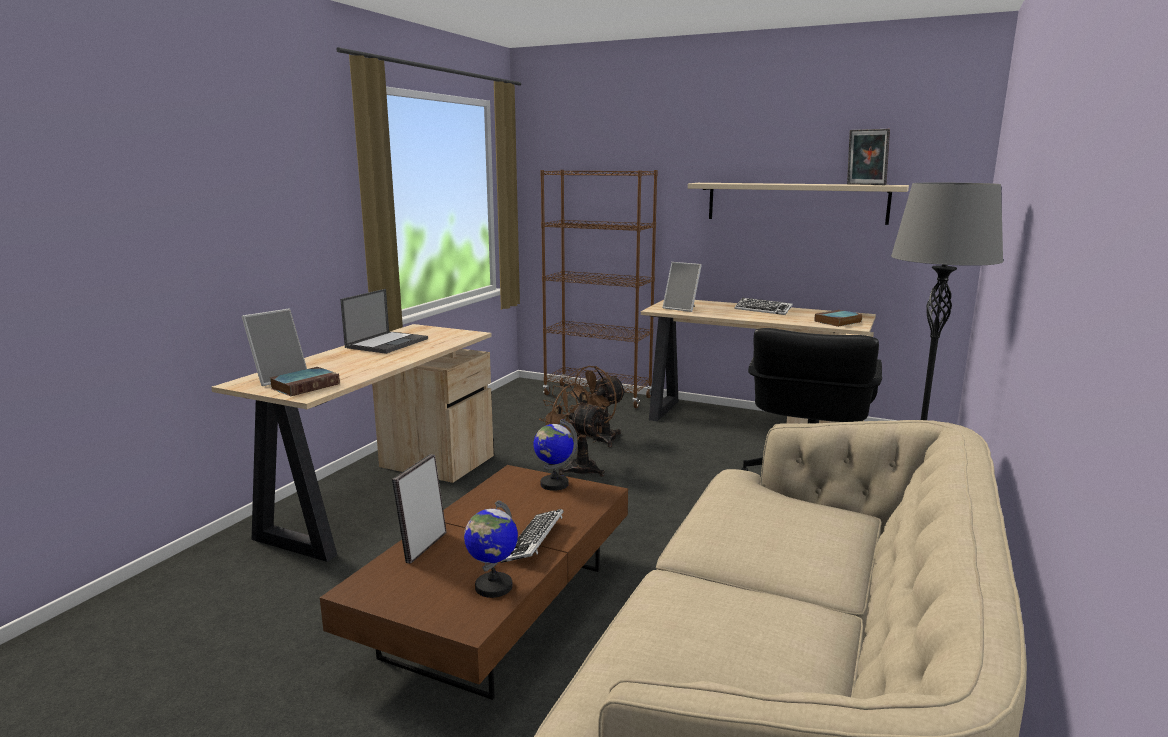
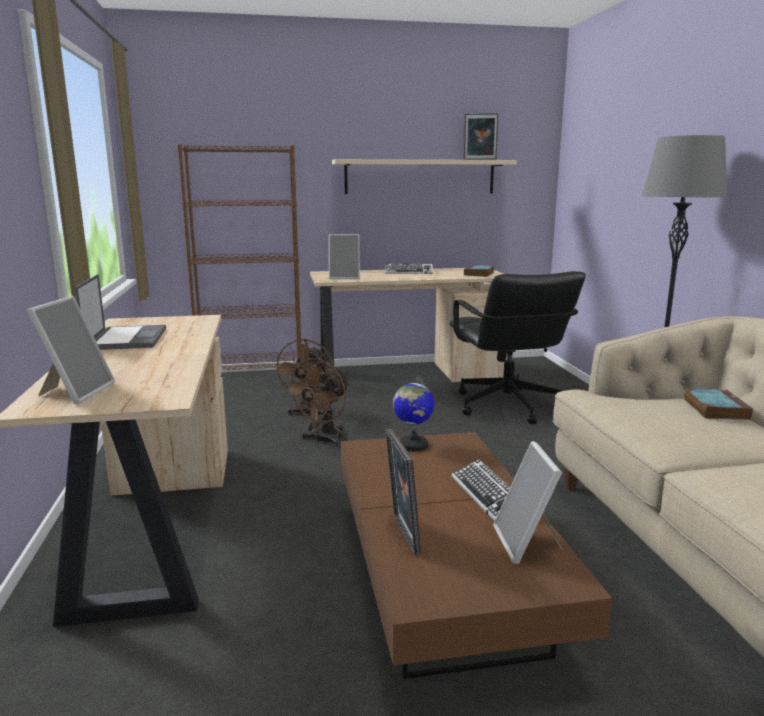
camera: 35 degrees left, 0 degrees up
(306, 386) = (139, 392): book -> book (714, 408)
(493, 587) = (527, 544): globe -> picture frame
(575, 467) = (322, 441): brown fan -> brown fan turned 60 degrees counterclockwise

